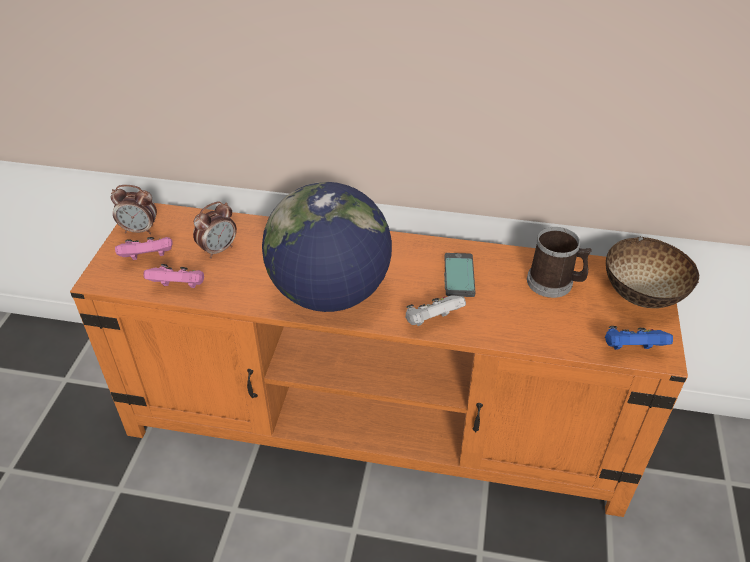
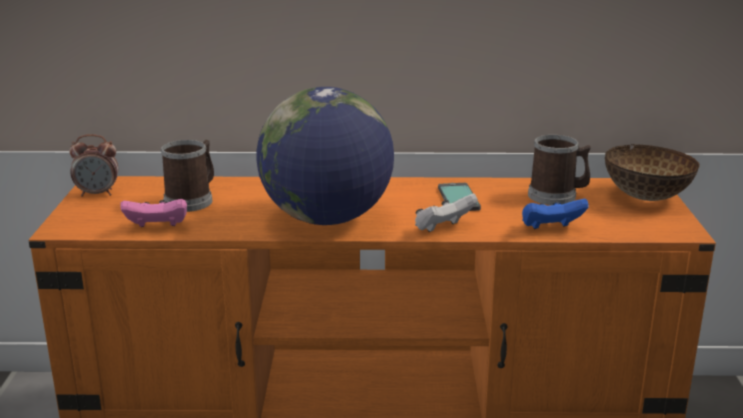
camera: 10 degrees left, 20 degrees down
(148, 258) = (114, 211): pink game controller -> none
(218, 249) = (192, 200): alarm clock -> mug
(631, 350) = (652, 230): blue game controller -> blue game controller (550, 228)

